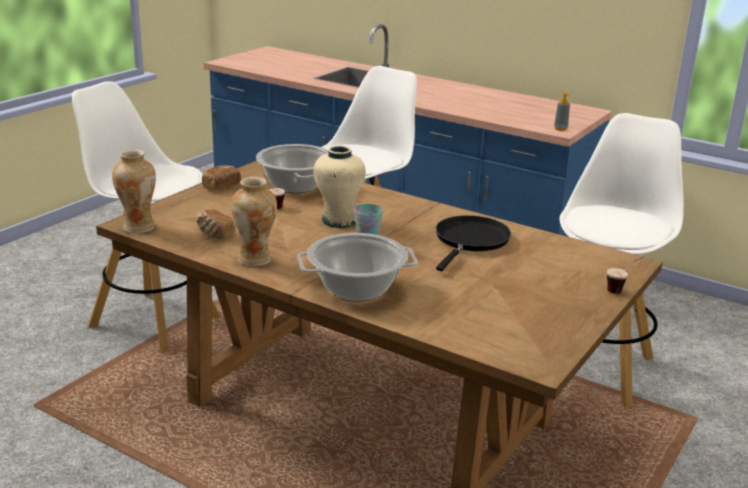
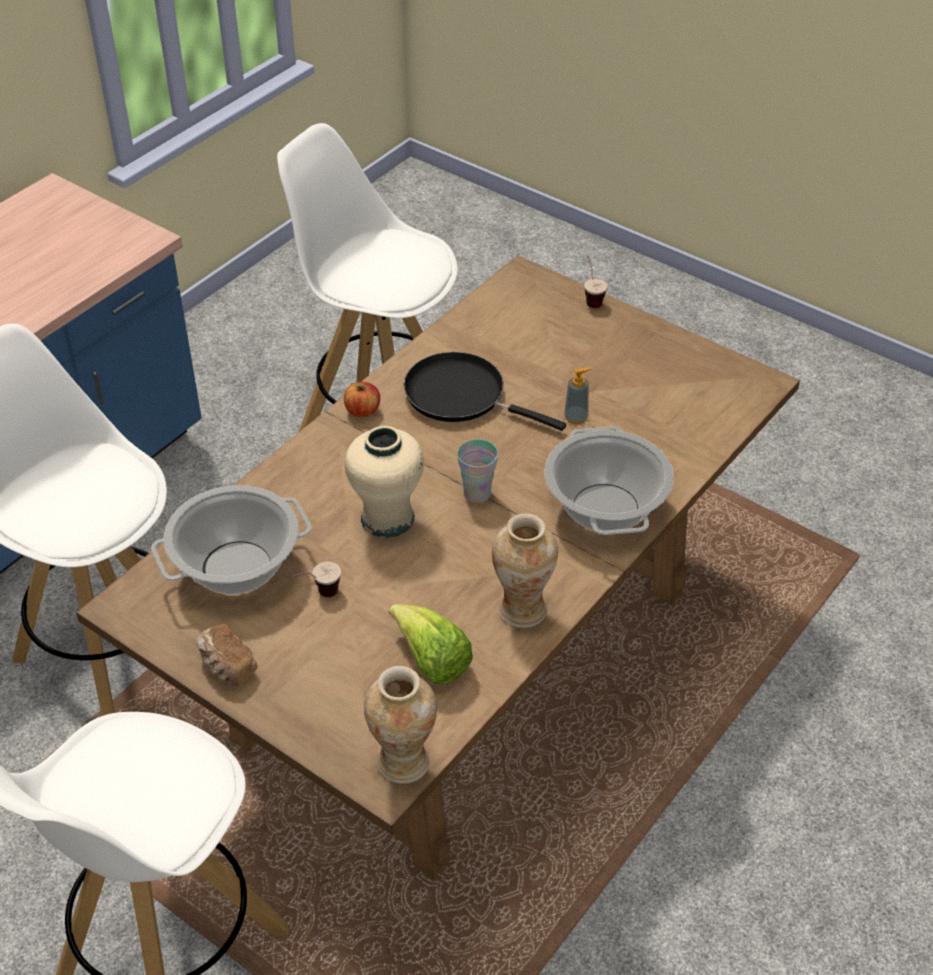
camera: 85 degrees left, 20 degrees up
(214, 234) = (431, 661): bread -> lettuce
(443, 212) = (362, 410): none -> apple
(560, 129) = (133, 236): soap dispenser -> soap dispenser (576, 417)

